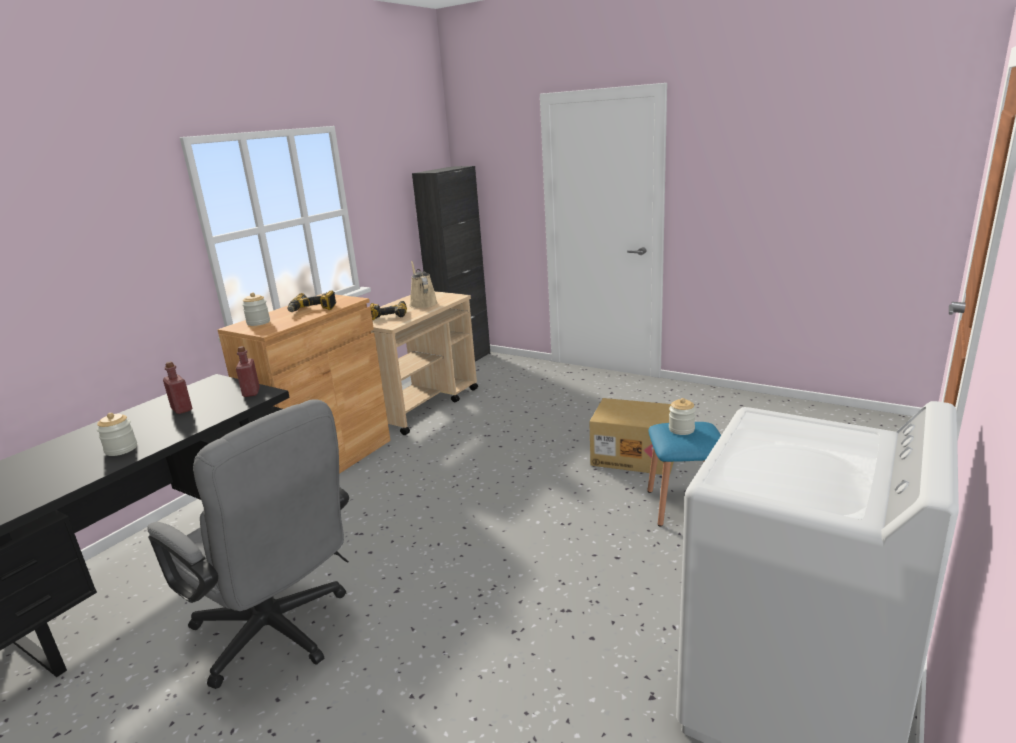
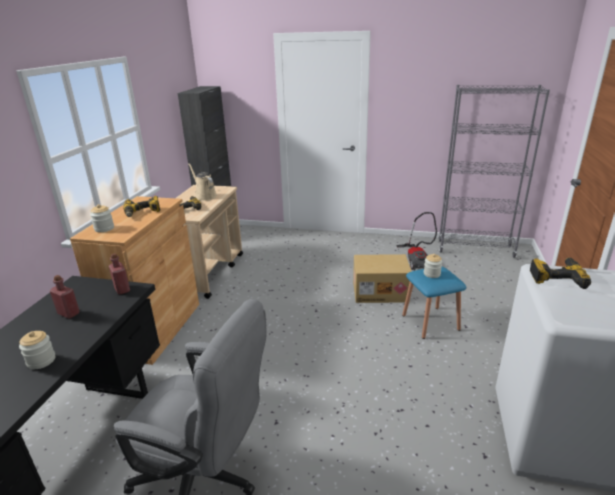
camera: 20 degrees left, 5 degrees up
(718, 421) = (417, 260): none -> vacuum cleaner
(771, 427) = (556, 277): none -> power drill
(825, 416) = (475, 249): none -> grey bookcase

